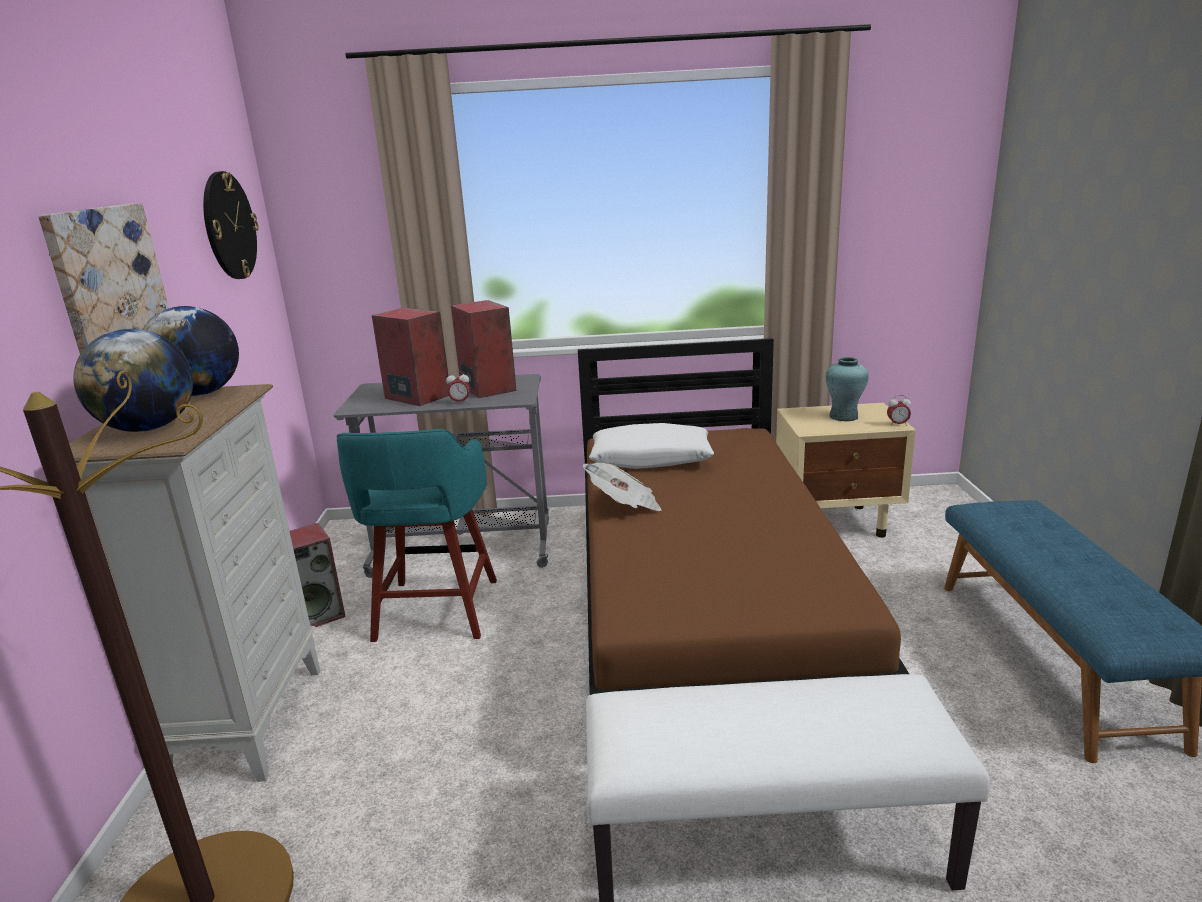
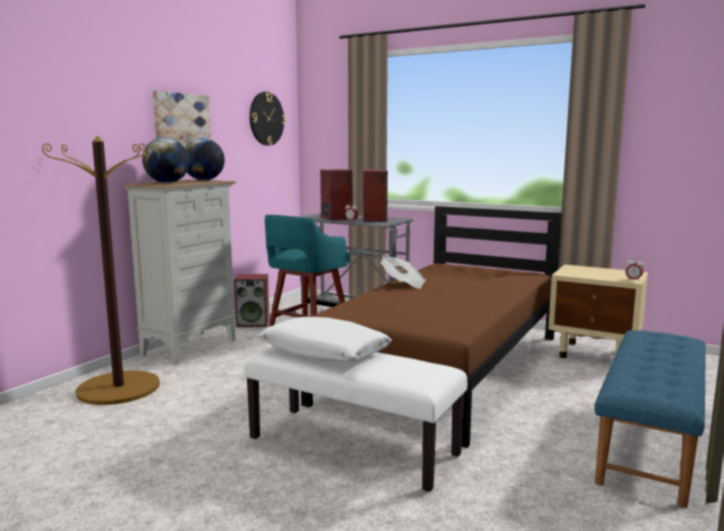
camera: 30 degrees right, 10 degrees down
(651, 459) = (451, 273): white pillow -> white pillow (324, 352)
(843, 416) = (602, 272): turquoise vase -> none

